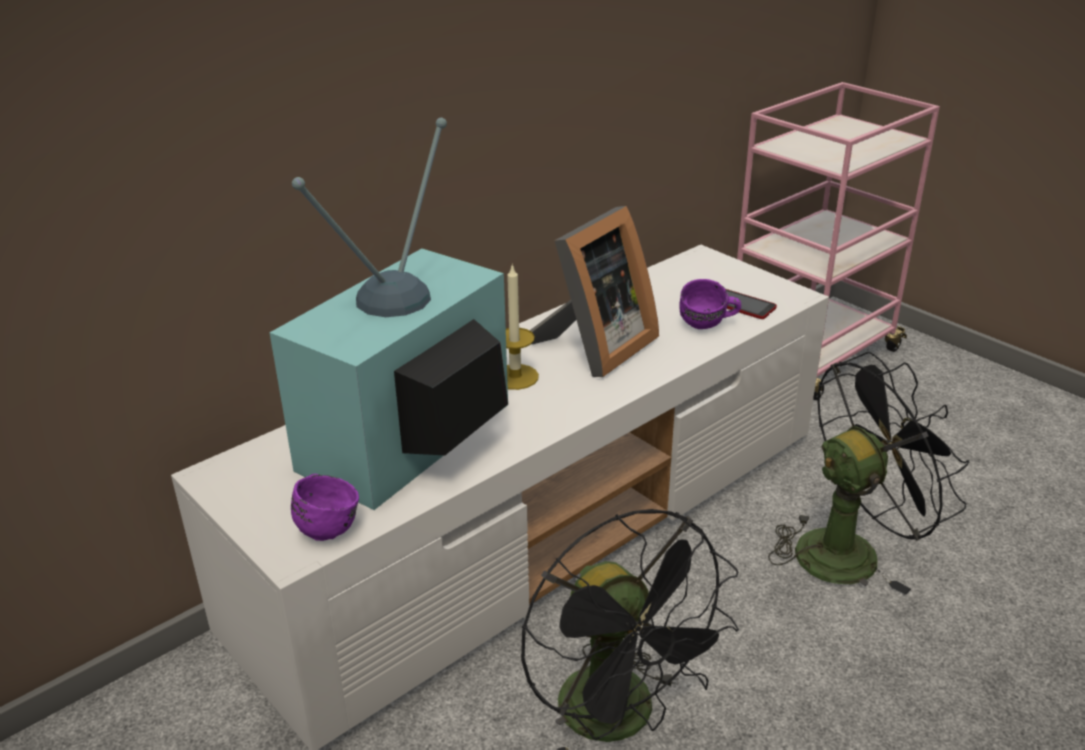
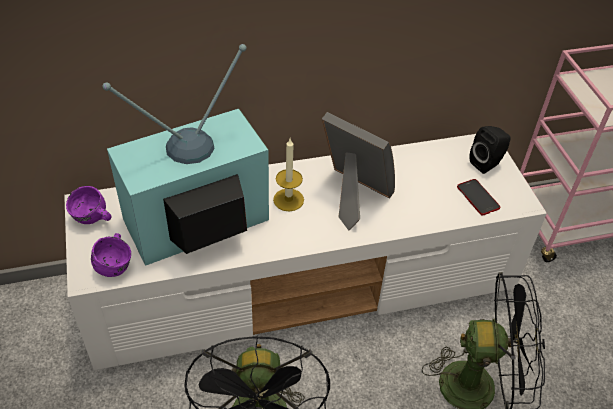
camera: 25 degrees right, 15 degrees up
(595, 348) = (353, 196): picture frame -> picture frame turned 120 degrees counterclockwise
(708, 326) = (440, 206): purple mug -> purple mug (93, 220)
(722, 273) = (487, 163): none -> black speaker

